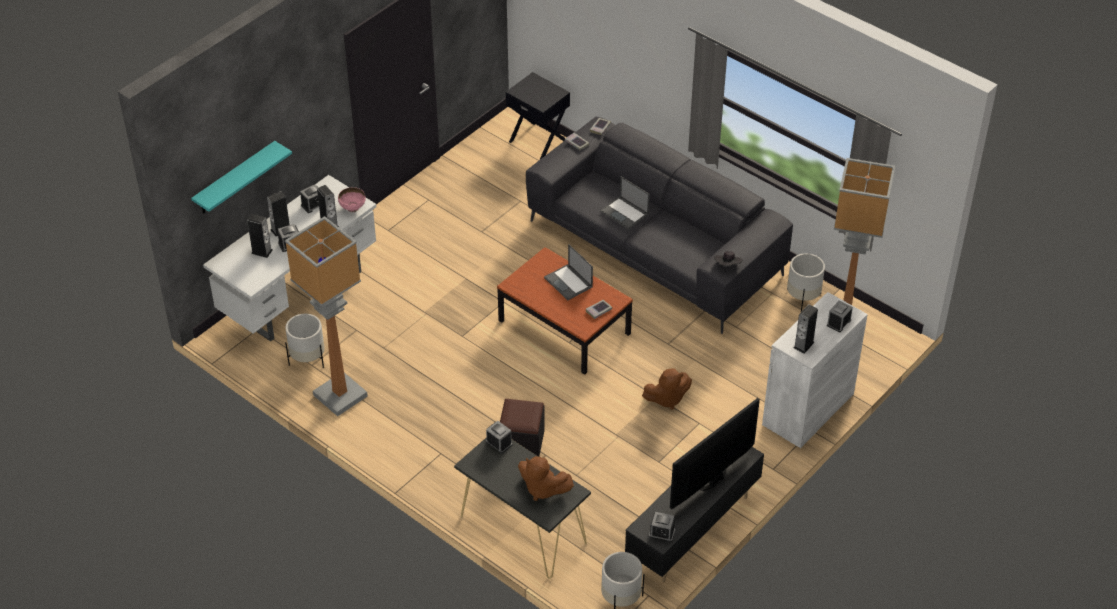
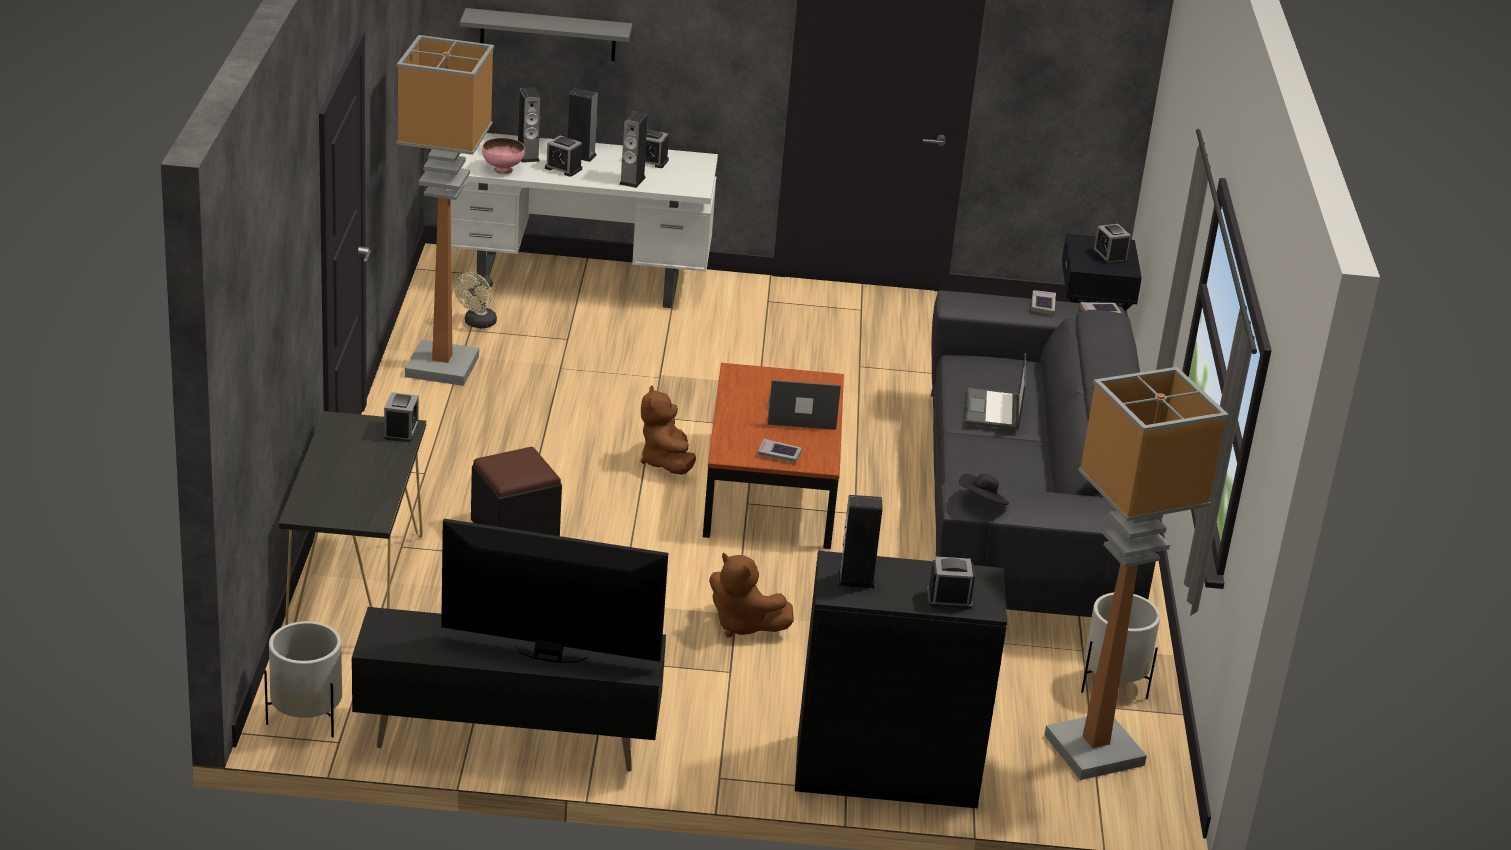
camera: 50 degrees right, 15 degrees down
(235, 179) = (548, 35): turquoise shelf -> grey shelf
(308, 359) = (477, 324): white planter -> beige fan
(352, 208) = (680, 186): pink bowl -> pink bowl (502, 170)
(542, 489) = (352, 492): brown plush toy -> brown plush toy (666, 462)
(569, 282) = (800, 413): laptop -> laptop turned 75 degrees clockwise
(662, 533) = (392, 641): alarm clock -> alarm clock (1109, 256)
(808, 409) = (886, 771): white cabinet -> black cabinet

